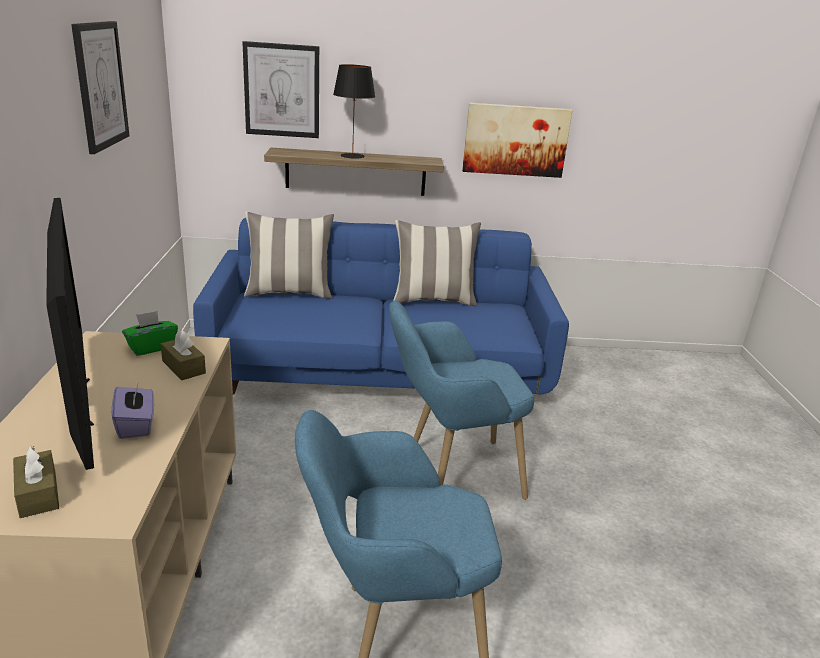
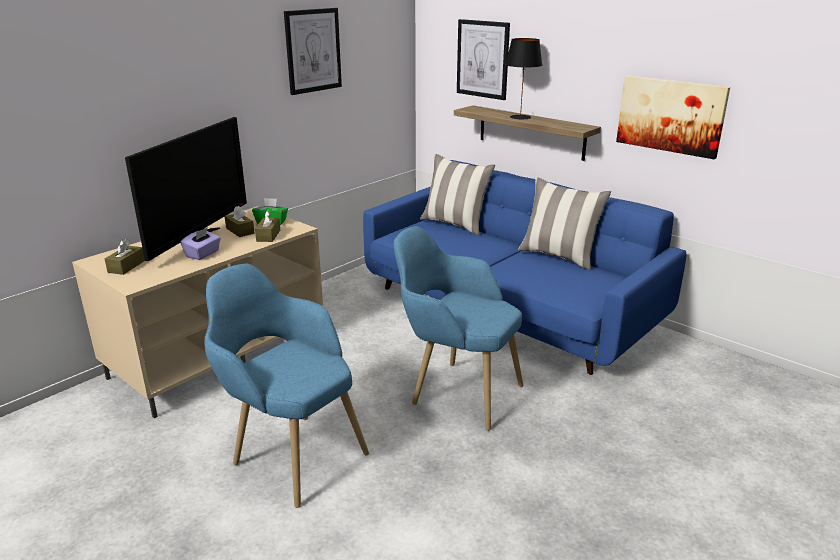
camera: 45 degrees right, 0 degrees up
(128, 373) = (240, 231): none -> brown tissue box

